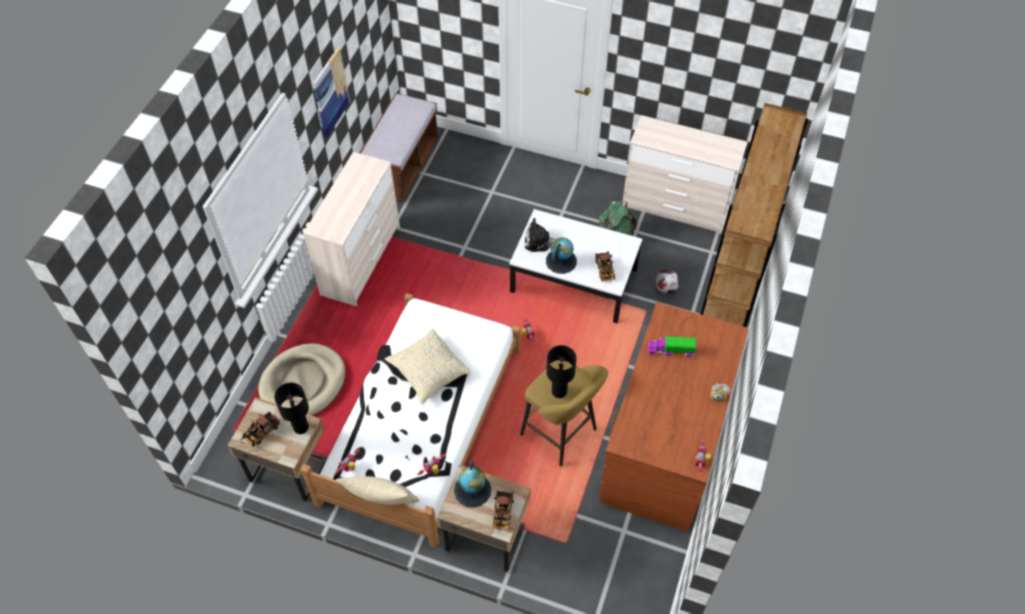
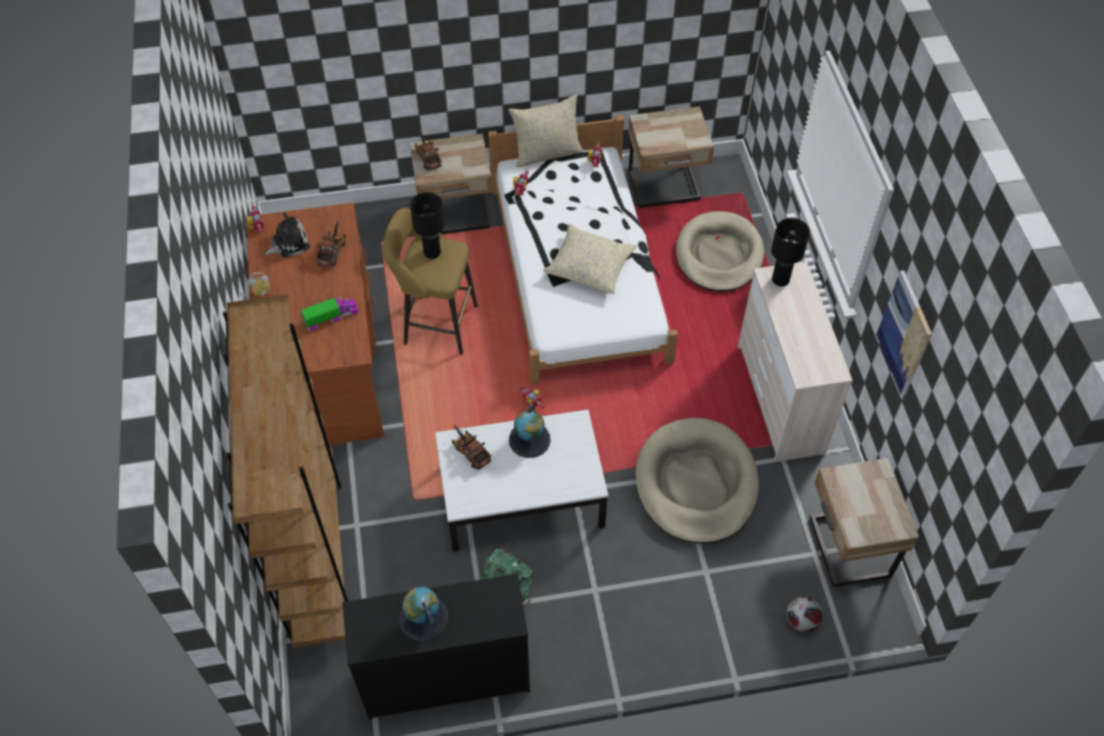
camera: 150 degrees right, 0 degrees up
(260, 434) = (681, 124): toy truck -> toy truck (333, 251)
(300, 427) = (652, 142): black table lamp -> black table lamp (781, 280)
(402, 167) = (847, 548): brown bench -> beige nightstand
(458, 237) = (696, 483): none -> beige dog bed
(472, 490) = (465, 162): globe -> globe (423, 618)
(539, 241) = (571, 452): plush toy -> plush toy (289, 243)
(666, 288) = (403, 542): football -> football (801, 621)
(675, 208) = (446, 676): beige dresser -> black dresser

